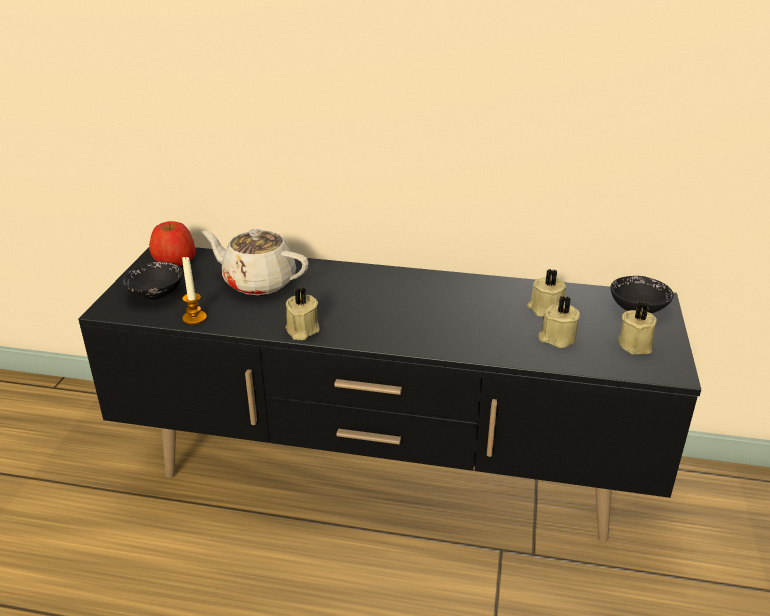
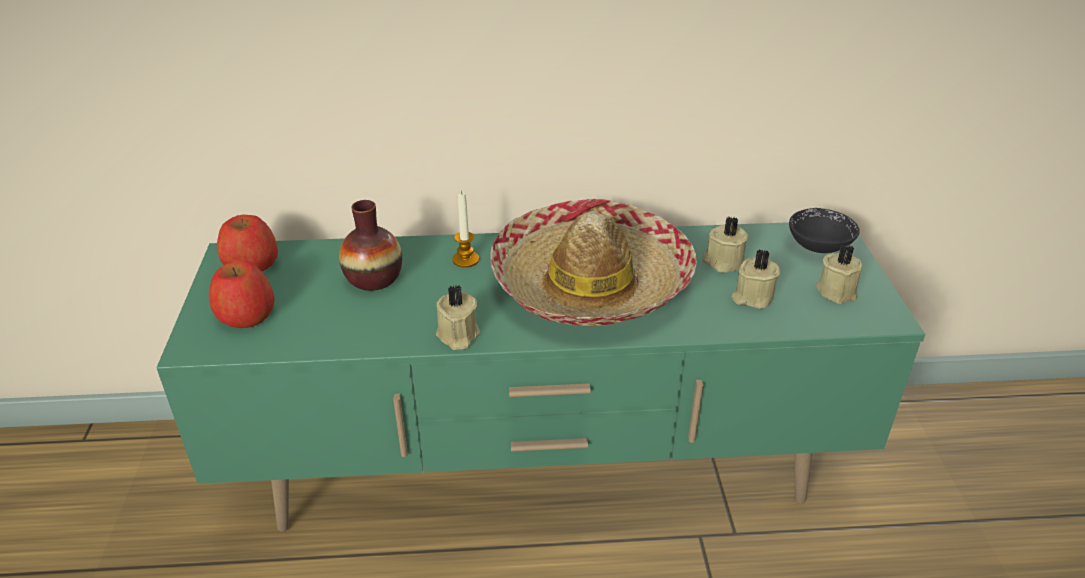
camera: 15 degrees left, 5 degrees up
(155, 293) = (246, 314): black bowl -> apple
(194, 318) = (314, 341): candle -> candle (465, 260)
(258, 282) = (373, 278): beige teapot -> vase
(386, 475) = (544, 473): black tv stand -> green tv stand
(426, 308) = (591, 282): none -> hat

